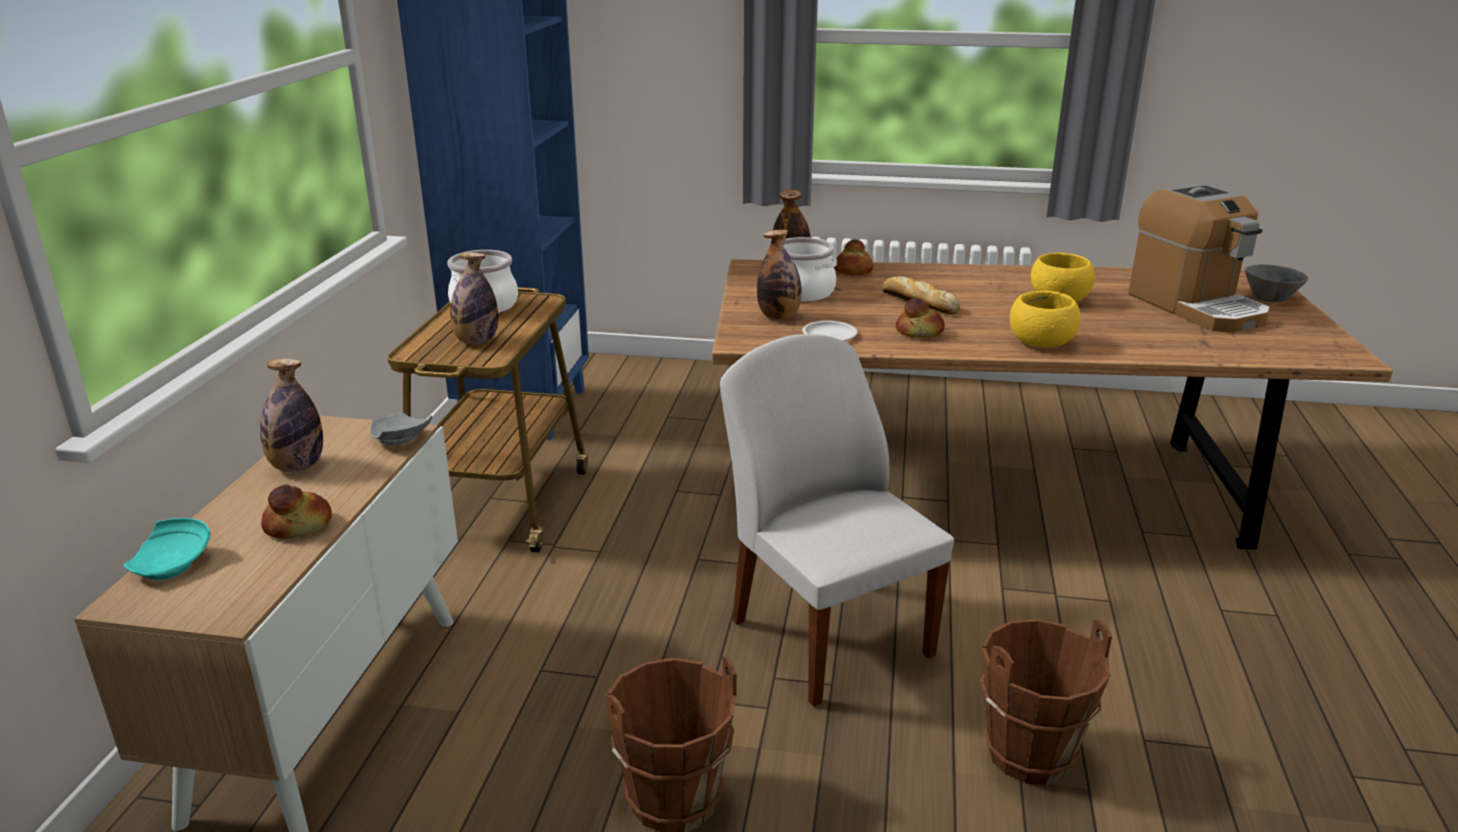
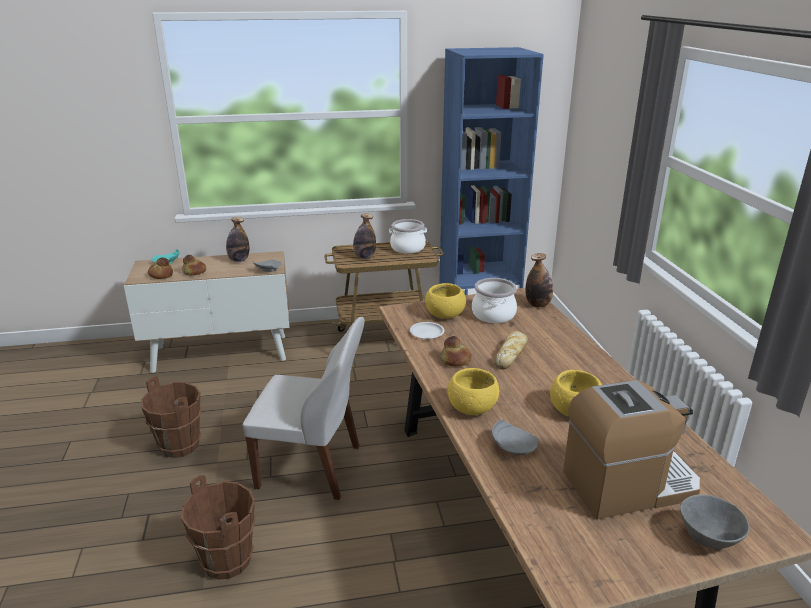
camera: 70 degrees right, 0 degrees up
(779, 317) = (445, 314): bottle -> yellow bowl
(828, 635) = (312, 467): white chair -> white chair turned 60 degrees clockwise
(852, 272) = (550, 325): bread -> bread (161, 275)
(1126, 338) = (513, 446): none -> grey plate
(1196, 307) = (629, 485): coffee machine -> coffee machine turned 150 degrees counterclockwise

